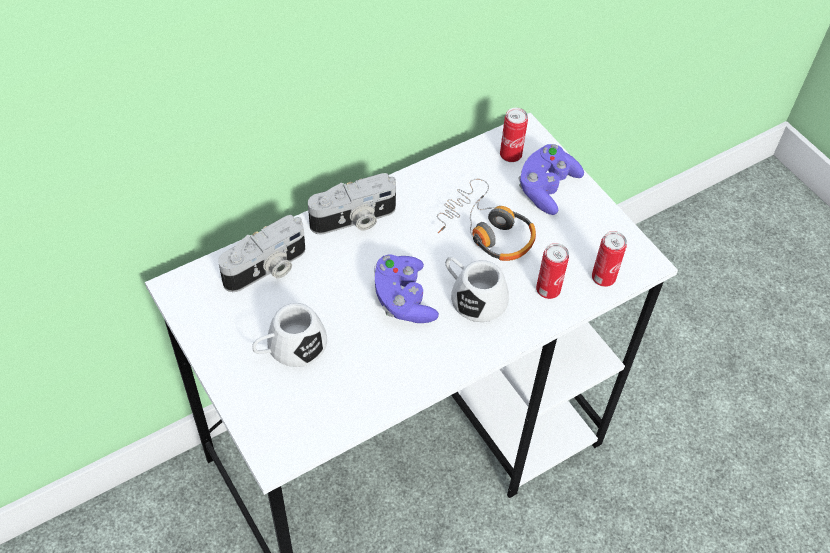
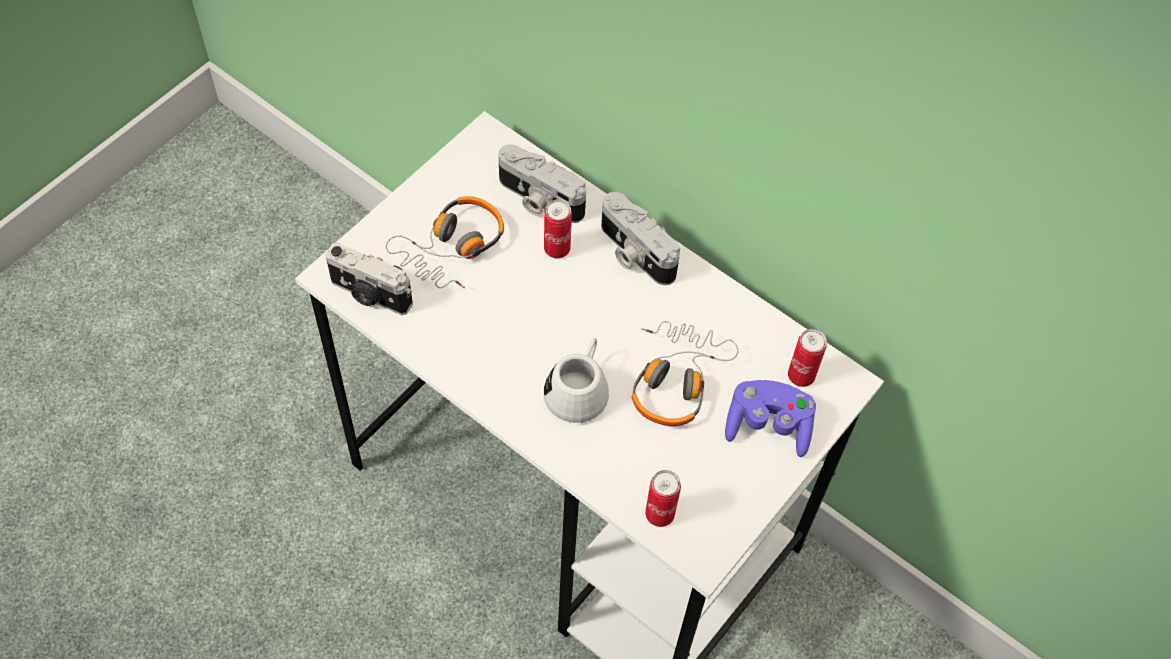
camera: 70 degrees right, 5 degrees up
(290, 348) = (453, 248): white mug -> headphones
(312, 428) = (370, 295): none -> camera
(403, 299) = (549, 326): purple game controller -> none
(548, 290) = (618, 460): can -> can (557, 249)

